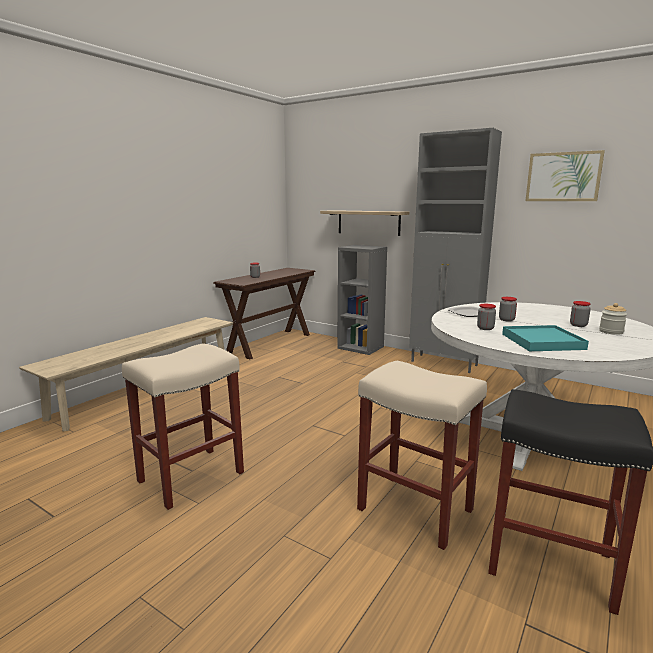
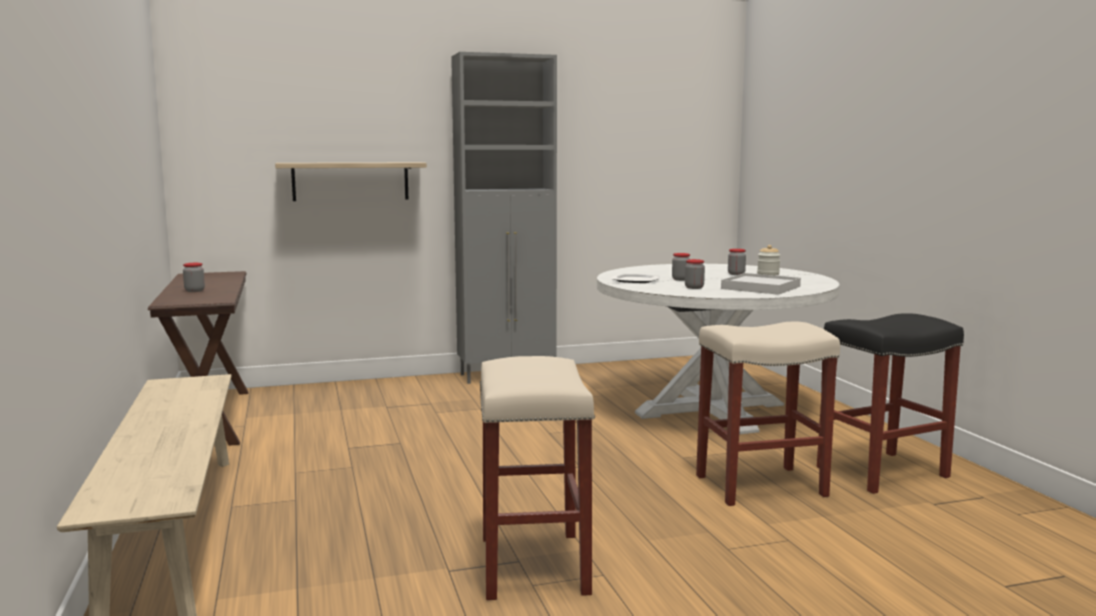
camera: 50 degrees left, 5 degrees down
(361, 347) = (368, 386): grey bookcase -> none
(542, 341) = (761, 287): turquoise tray -> white tray
(563, 177) = (613, 118): picture -> none

